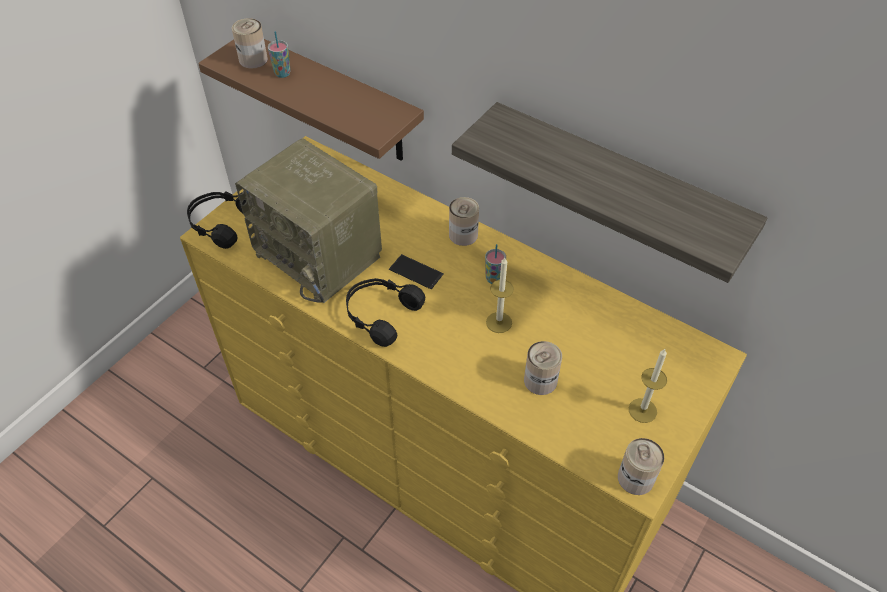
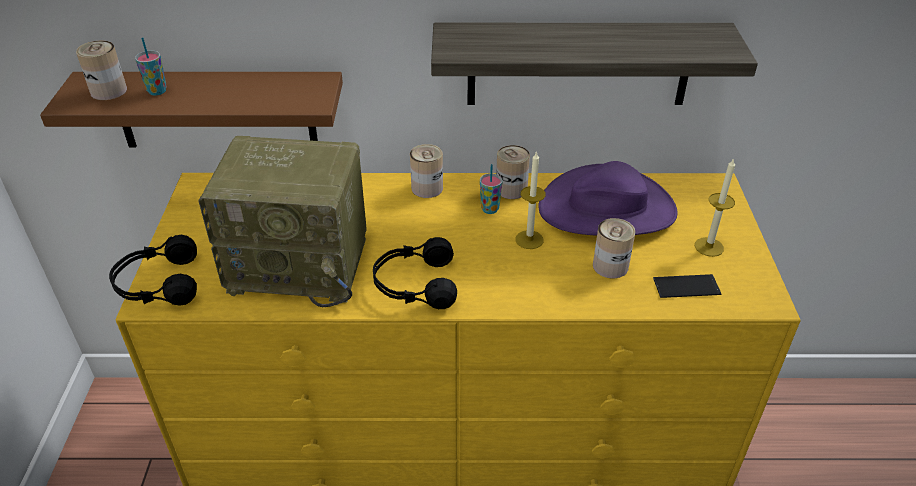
camera: 35 degrees left, 10 degrees down
(416, 272) = (413, 235): phone -> phone (686, 286)
(590, 328) = (607, 208): none -> purple hat
(635, 478) = (757, 297): can -> can (511, 189)

